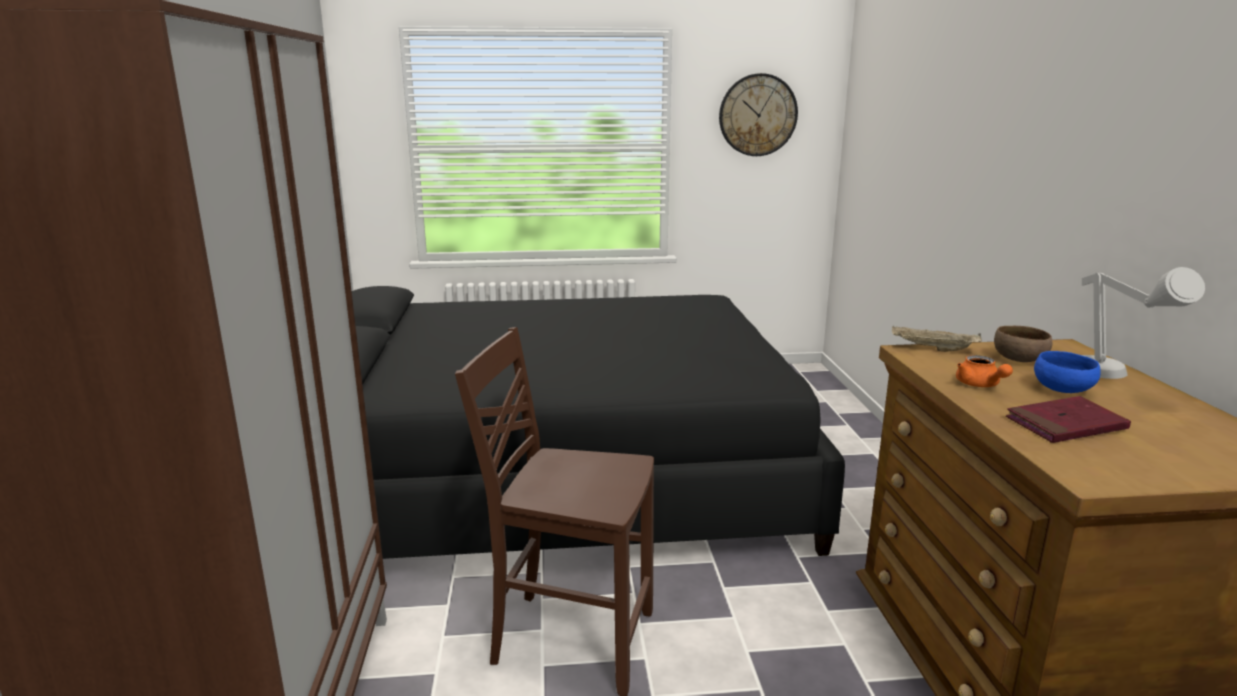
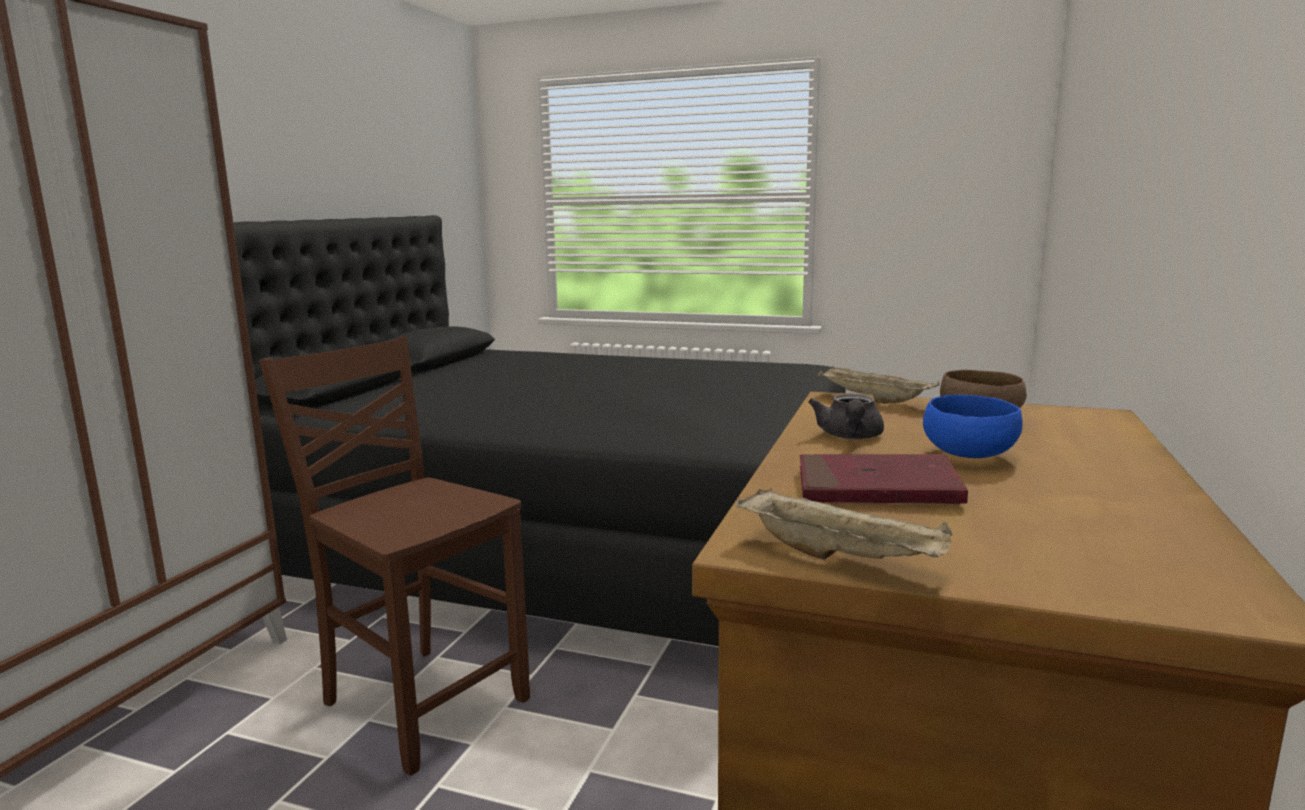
camera: 25 degrees right, 5 degrees down
(757, 115) = (928, 155): wall clock -> none
(980, 385) = (850, 437): orange teapot -> grey teapot
(1111, 379) = (1089, 454): grey table lamp -> none
(1136, 477) = (843, 557): none -> beige tray

